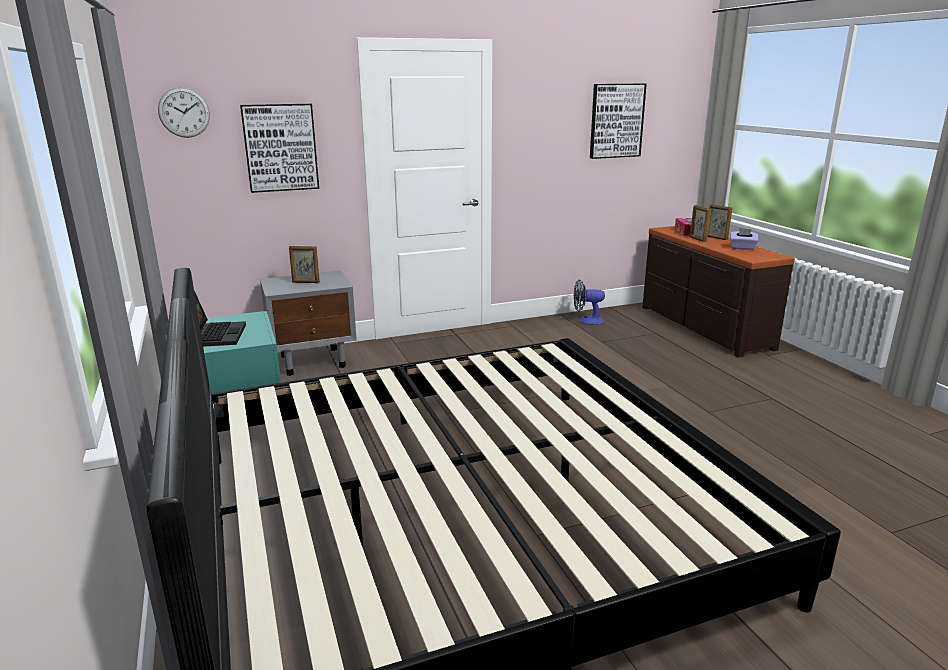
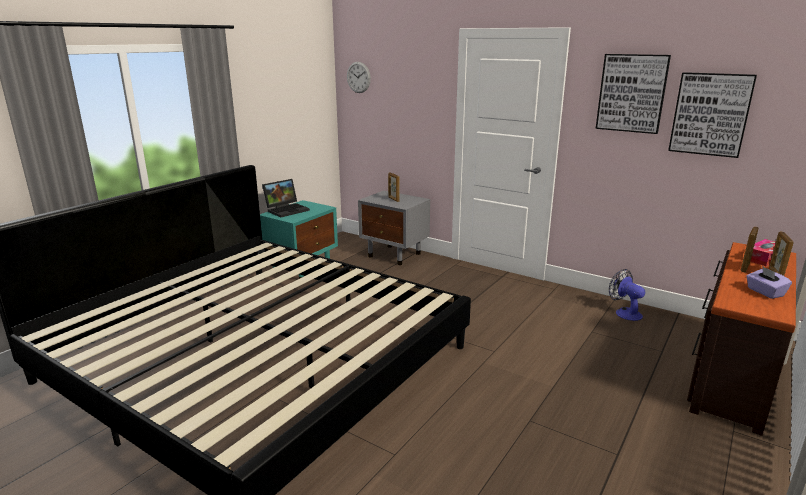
camera: 55 degrees right, 0 degrees up
(280, 147) = (405, 105): picture -> picture (631, 93)

